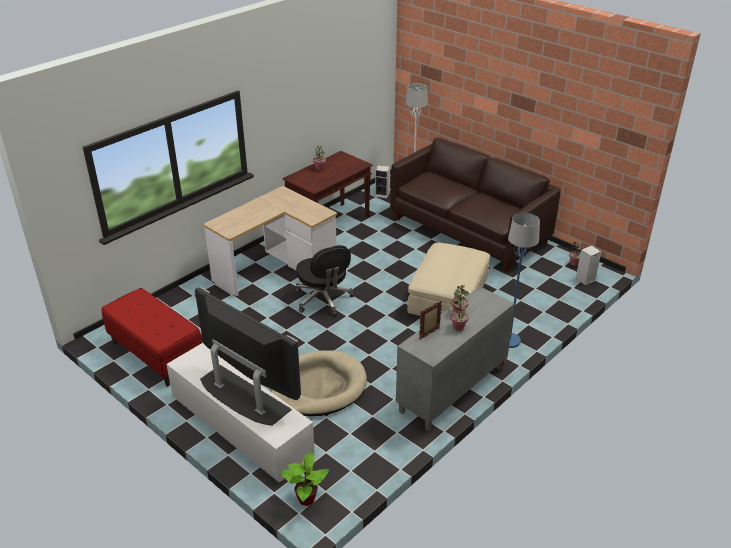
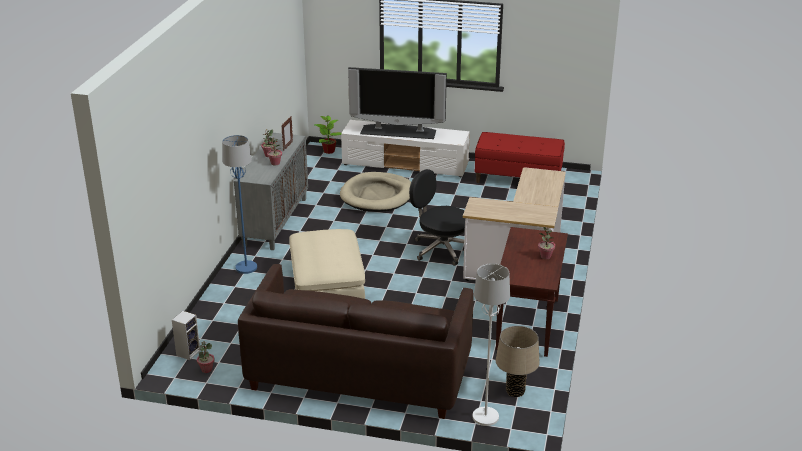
camera: 150 degrees right, 5 degrees down
(383, 194) = (515, 391): speaker -> beige table lamp

